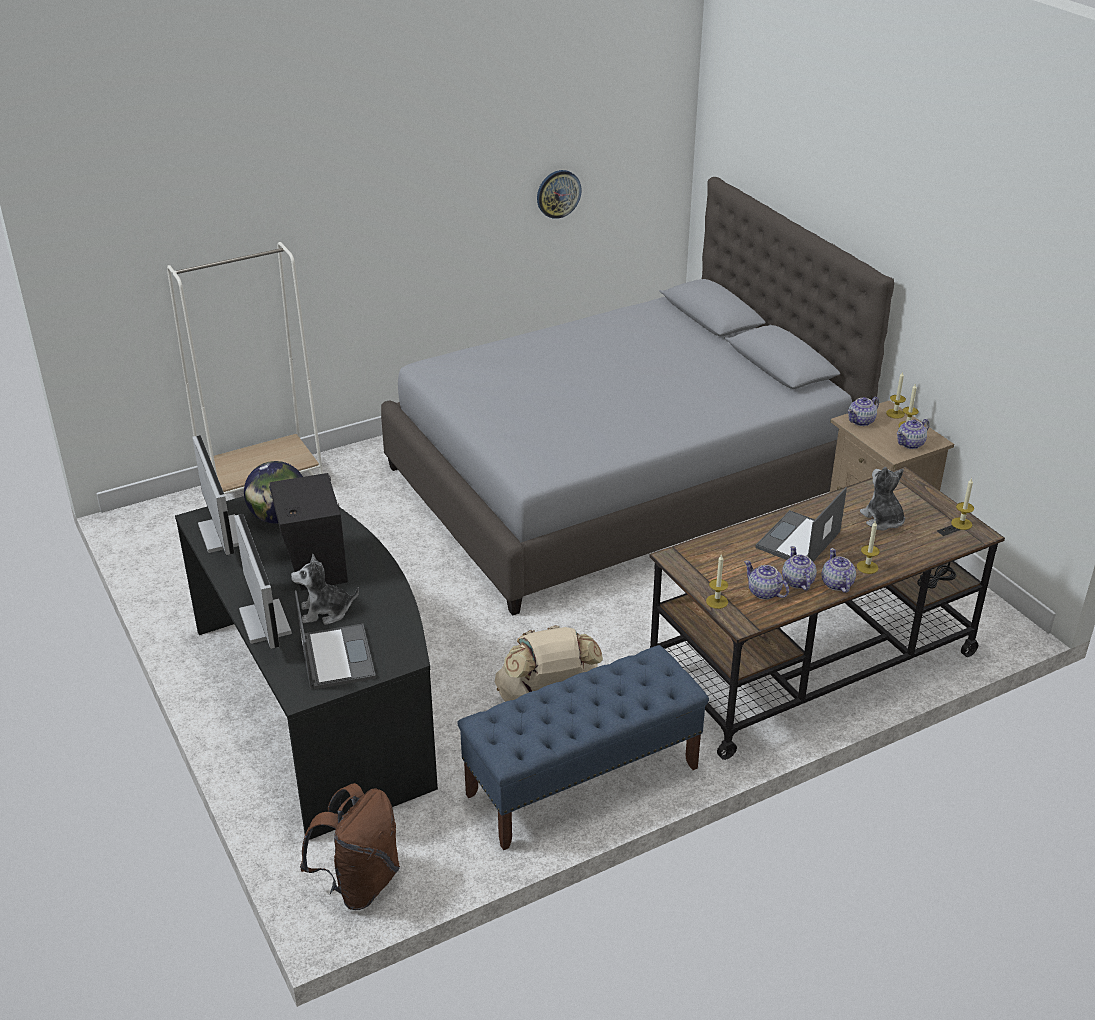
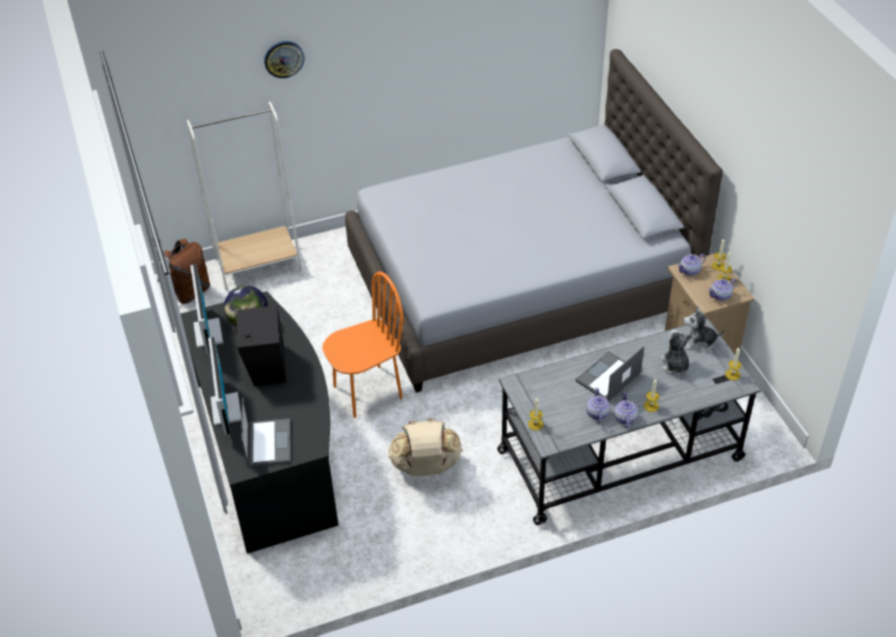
camera: 10 degrees right, 10 degrees up
(325, 612) = (267, 405): plush toy -> plush toy (699, 342)
(359, 883) = (275, 589): brown backpack -> brown backpack (190, 292)
(444, 620) = (367, 391): none -> orange chair
(558, 193) = (492, 56): wall clock -> wall clock (284, 59)
(582, 781) = (436, 531): blue bench -> none
(764, 593) = (571, 420): teapot -> none
(812, 664) = (620, 455): brown desk -> grey desk

